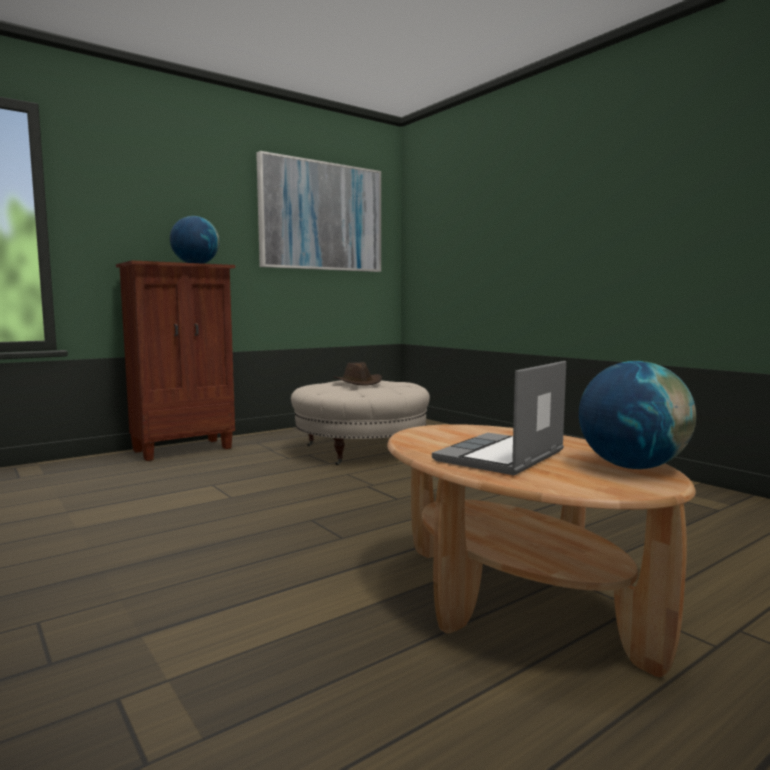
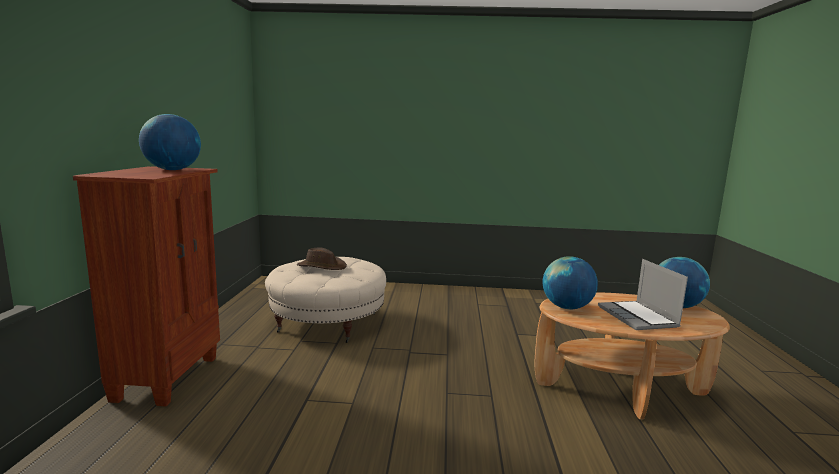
camera: 50 degrees left, 5 degrees up
(321, 217) = (213, 100): picture -> none
(442, 432) = (566, 307): none -> globe

